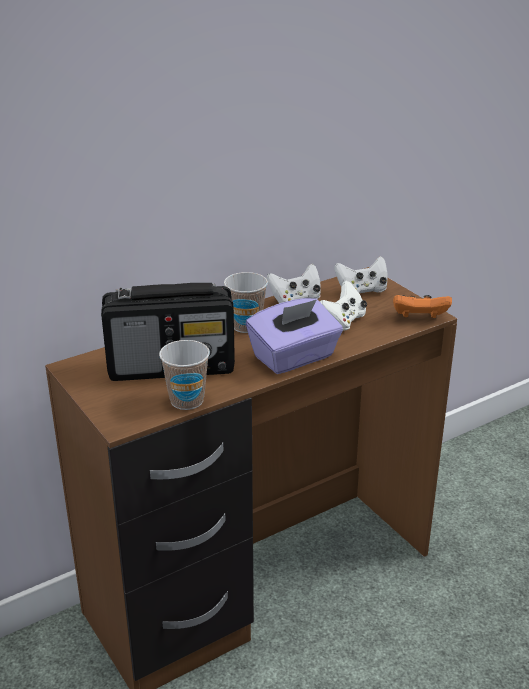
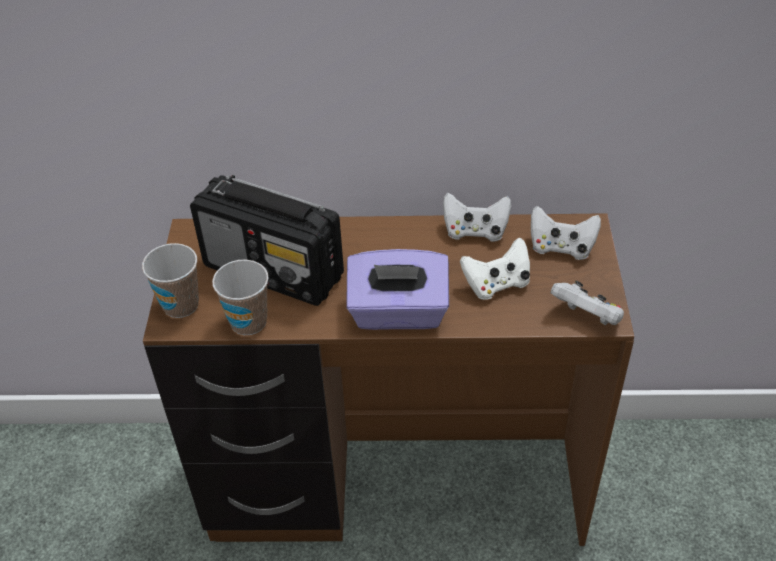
camera: 35 degrees right, 15 degrees up
(246, 326) = (391, 247): cup -> cup (181, 305)
(419, 318) = (587, 317): orange game controller -> white game controller

